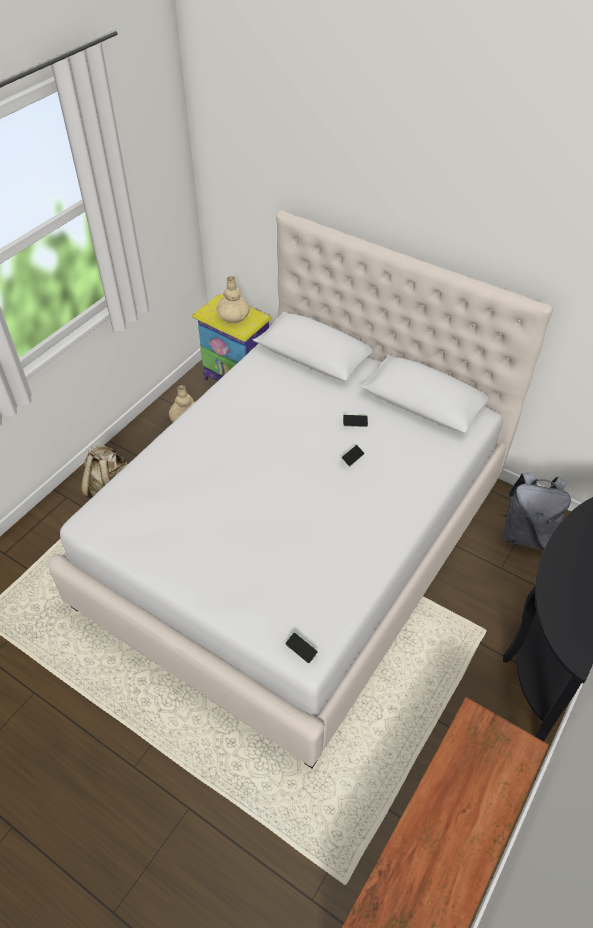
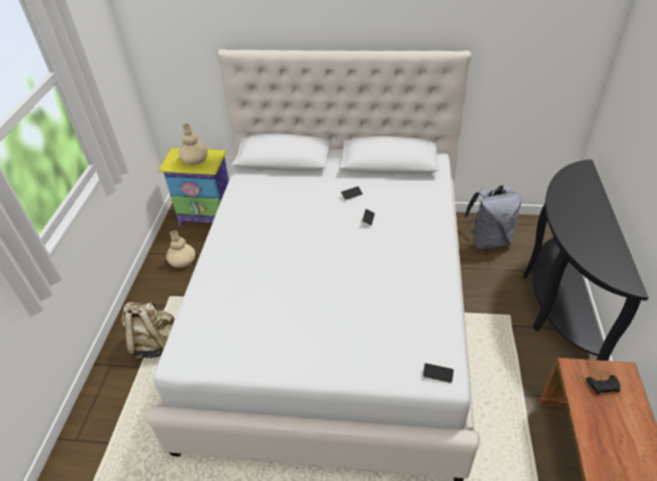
camera: 25 degrees left, 5 degrees down
(490, 749) = (603, 386): none -> black game controller

